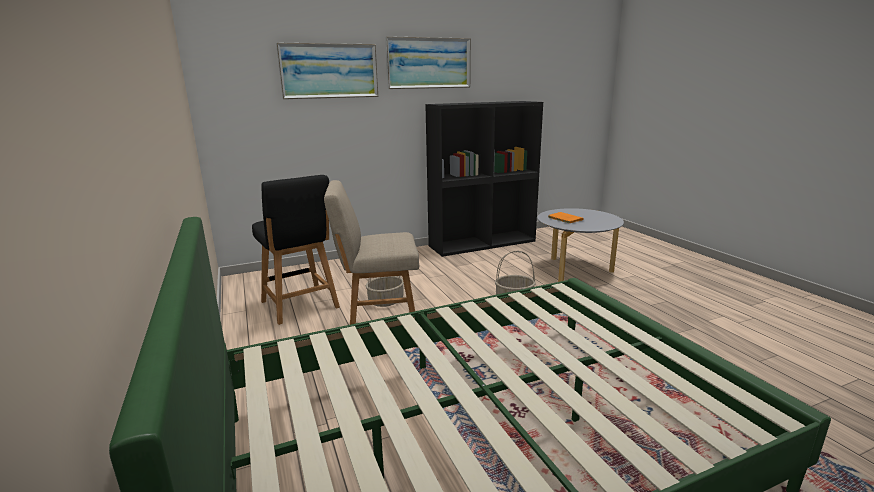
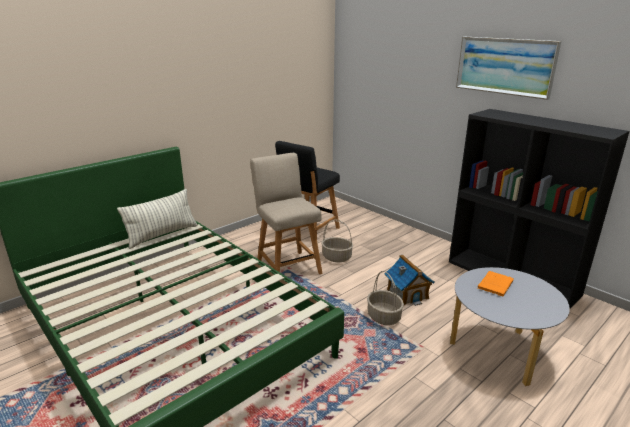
camera: 70 degrees right, 5 degrees up
(282, 380) = (162, 235): none -> pillow
(329, 71) = (414, 64): picture -> none
(482, 282) = (407, 294): none -> toy house

